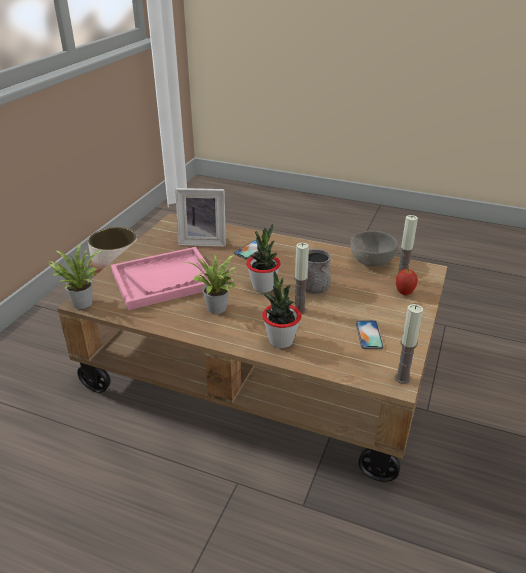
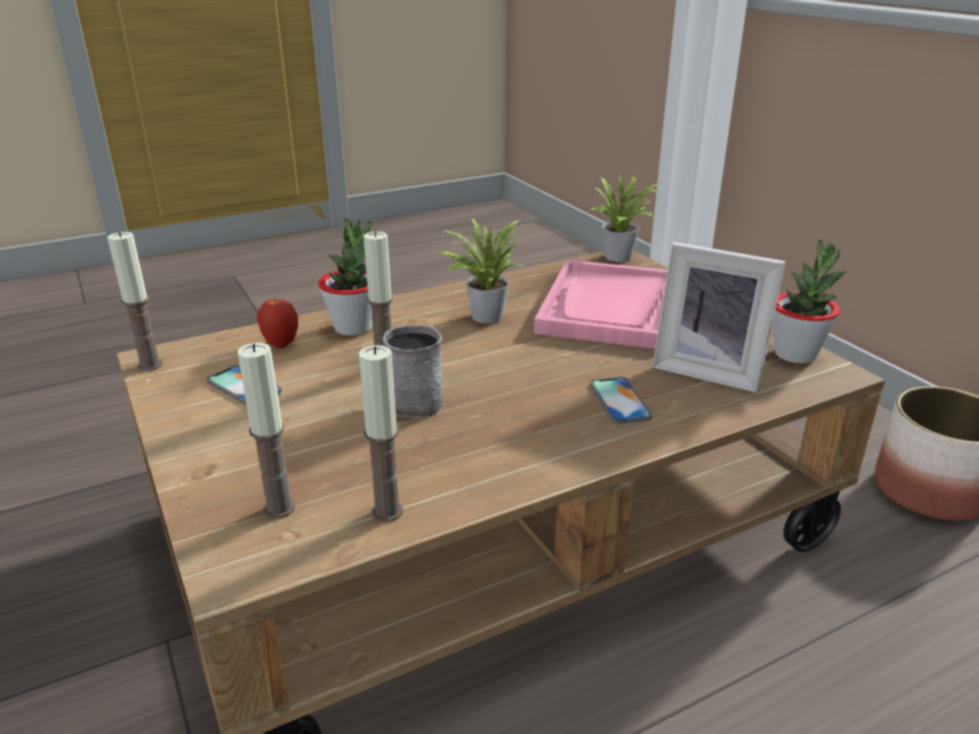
camera: 130 degrees right, 5 degrees down
(203, 241) = (709, 370): picture frame -> picture frame turned 105 degrees counterclockwise
(263, 287) = (484, 363): potted plant -> potted plant (795, 354)
(371, 262) = (387, 511): grey bowl -> candle
(404, 293) = (246, 480): apple -> apple (281, 344)

